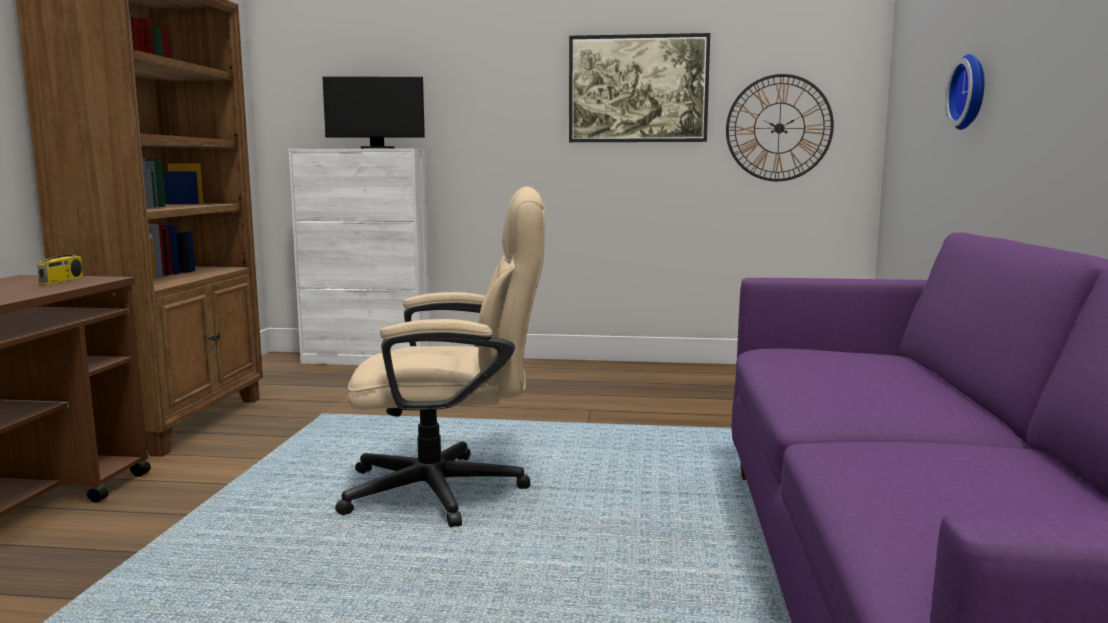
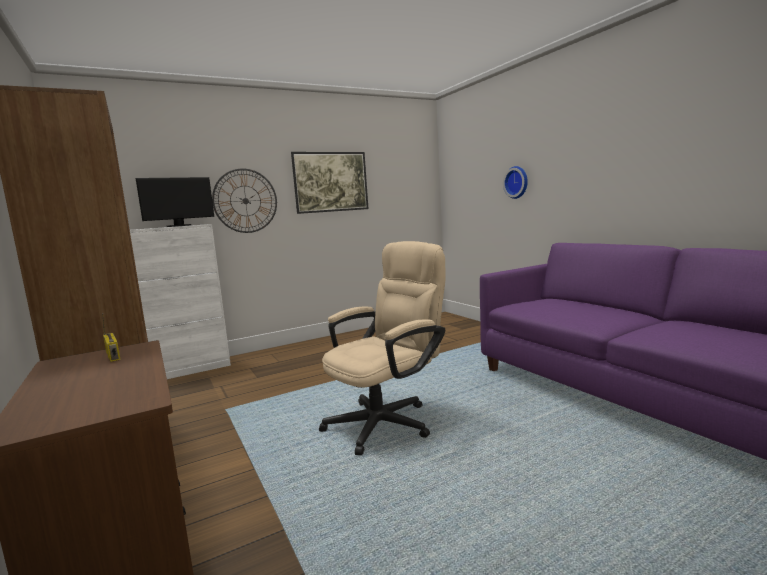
camera: 35 degrees left, 0 degrees up
(779, 128) = (399, 200): wall clock -> wall clock (245, 201)

